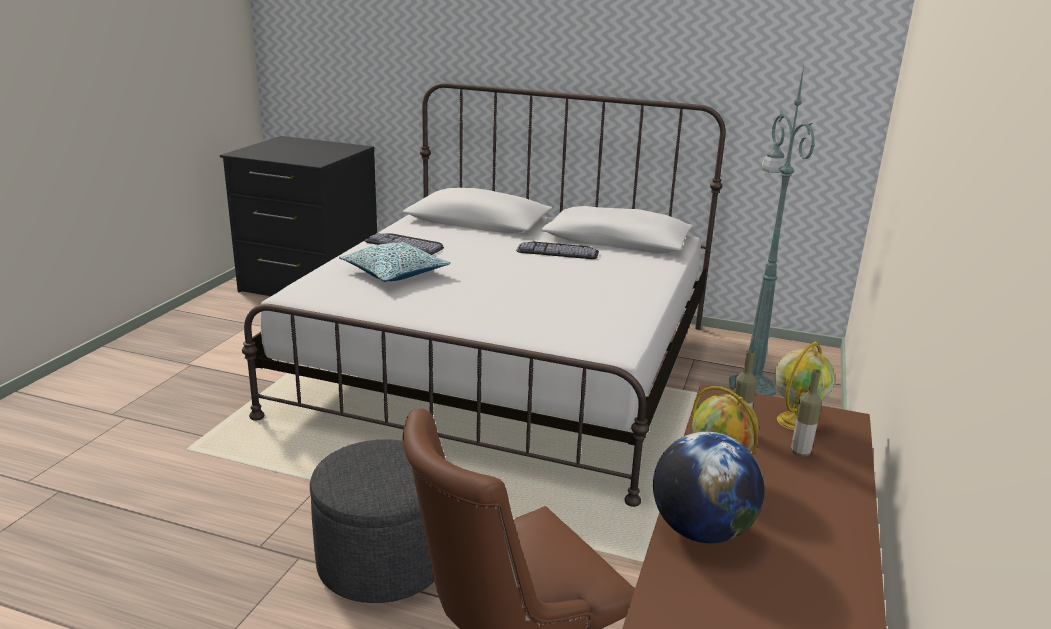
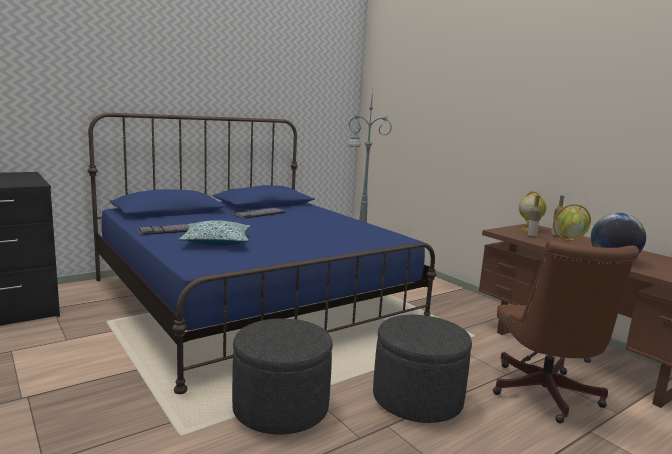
camera: 55 degrees left, 10 degrees down
(276, 479) = (280, 407): none -> grey ottoman
(505, 367) = (253, 299): white bed -> blue bed

